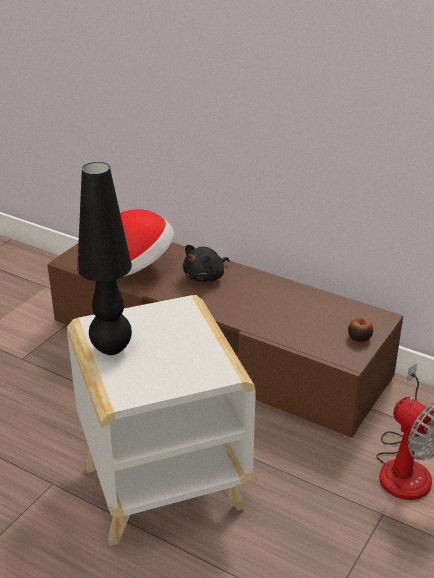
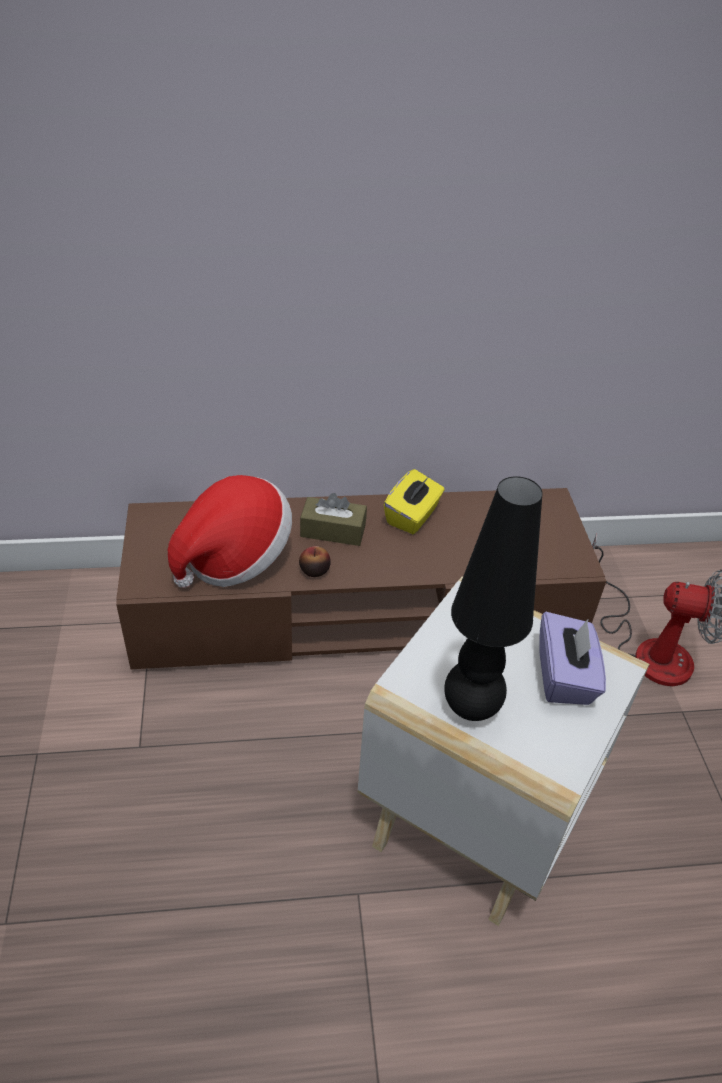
camera: 40 degrees left, 10 degrees up
(185, 361) = (565, 676): none -> purple tissue box
(206, 277) = (333, 531): black plush toy -> brown tissue box
(266, 289) = (412, 516): none -> yellow tissue box
(359, 338) = (560, 534): apple -> apple (314, 570)

